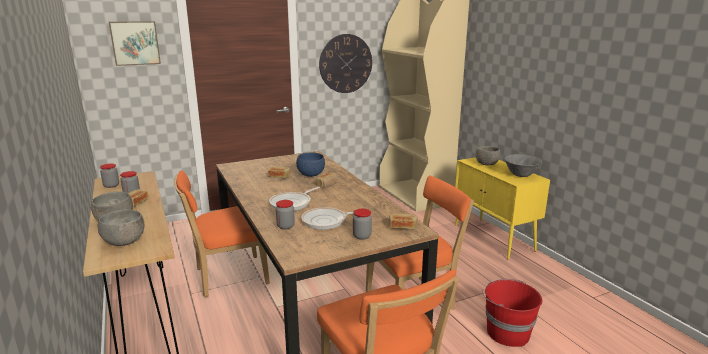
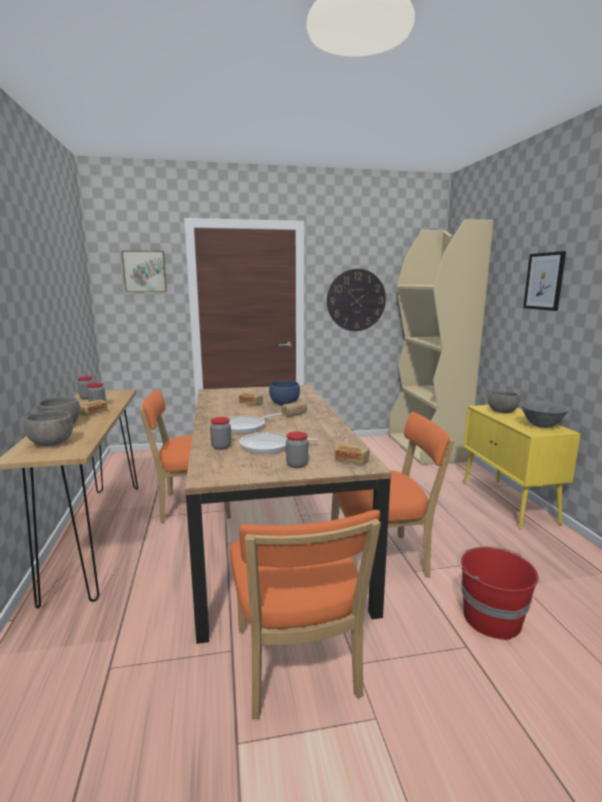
camera: 15 degrees right, 5 degrees down
(517, 54) = (544, 281): none -> picture

